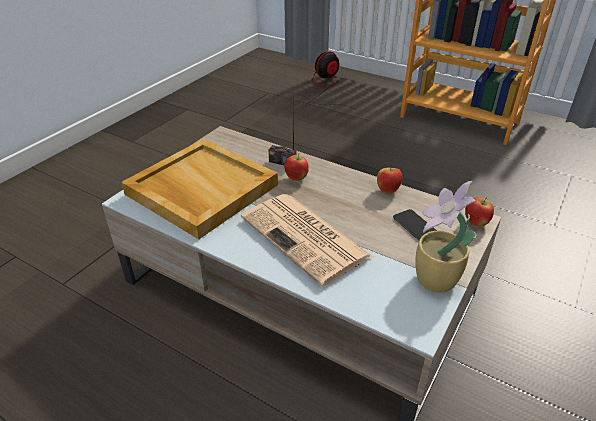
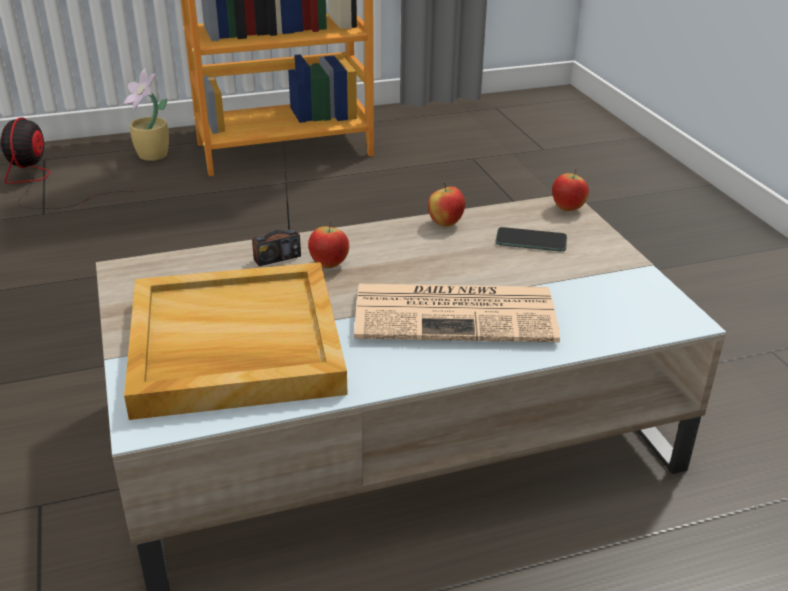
camera: 50 degrees left, 5 degrees down
(435, 281) = (626, 275): potted plant -> potted plant (153, 156)

